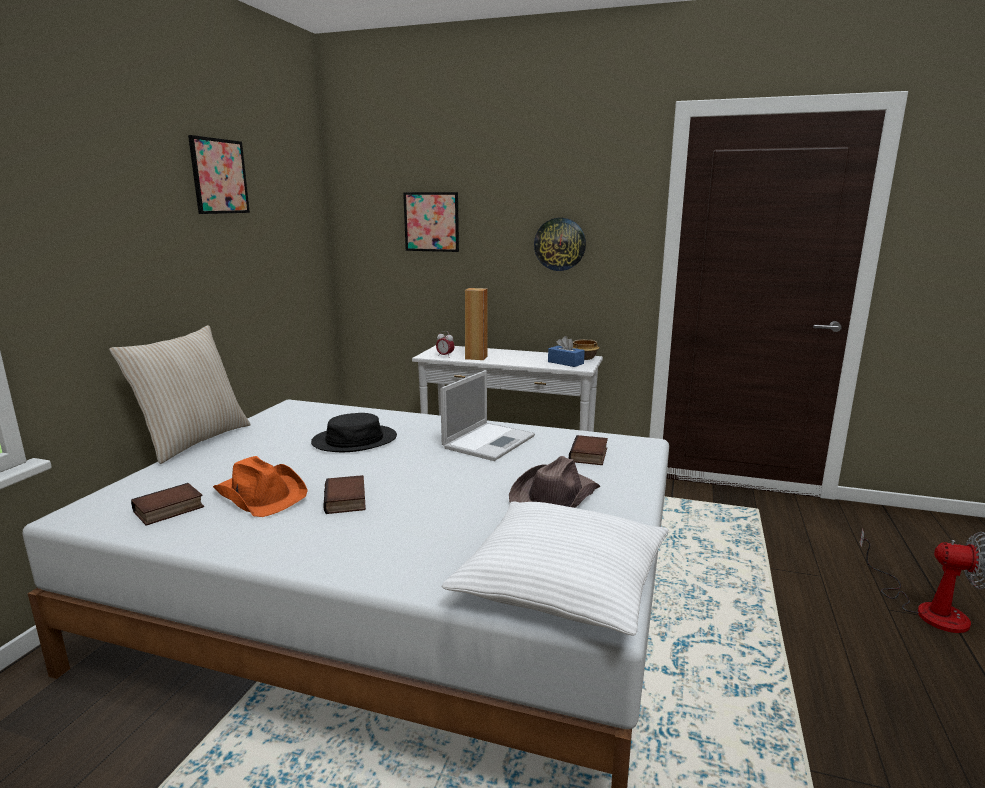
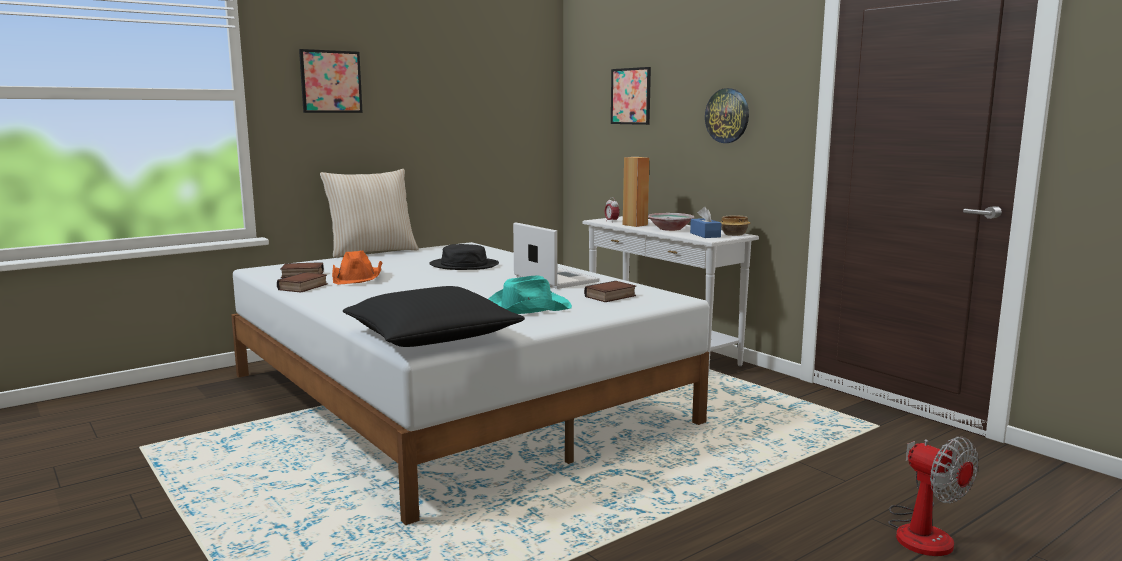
camera: 35 degrees right, 5 degrees down
(219, 176) = (439, 57): picture -> picture (331, 81)
(347, 500) = (396, 287): book -> book (303, 287)
(489, 441) = (554, 279): laptop -> laptop turned 105 degrees counterclockwise
(519, 359) = (670, 229): none -> bowl
(554, 496) = (526, 308): brown hat -> turquoise hat
(562, 582) = (431, 336): white pillow -> black pillow

